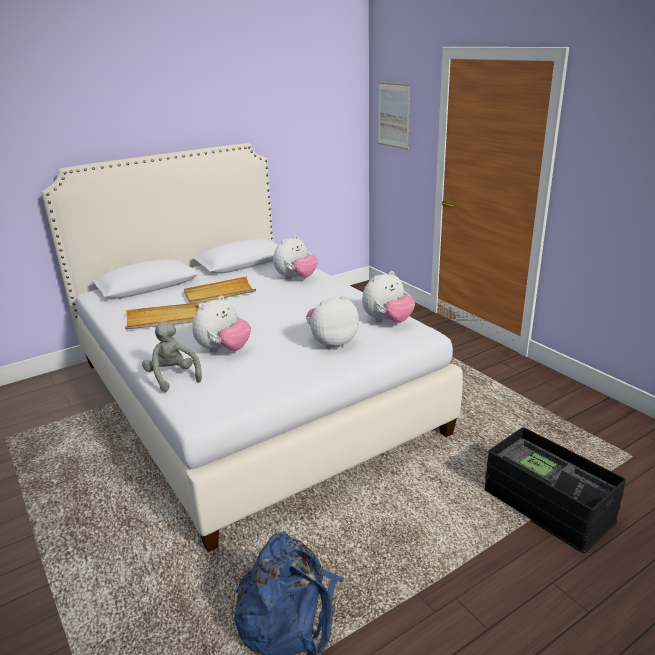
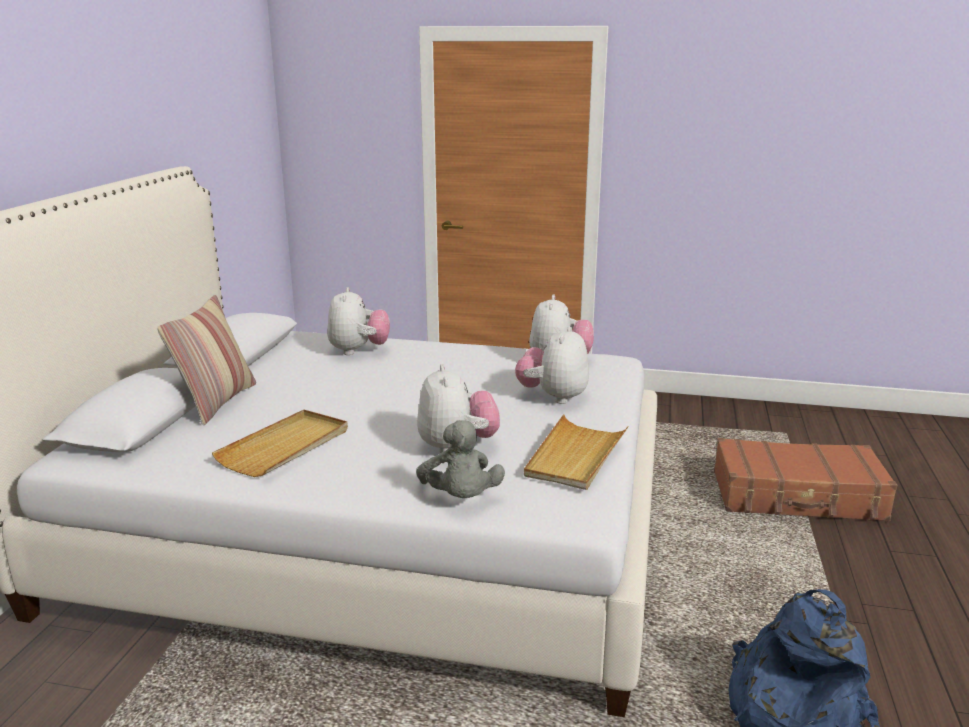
camera: 45 degrees left, 5 degrees down
(173, 377) = (460, 498): grey plush toy -> grey plush toy turned 120 degrees counterclockwise
(185, 286) = (216, 402): none -> pillow
(219, 293) = (294, 395): beige tray -> beige tray (575, 456)
(394, 115) = (333, 120): picture -> none
(548, 504) = (797, 496): black storage box -> brown suitcase

